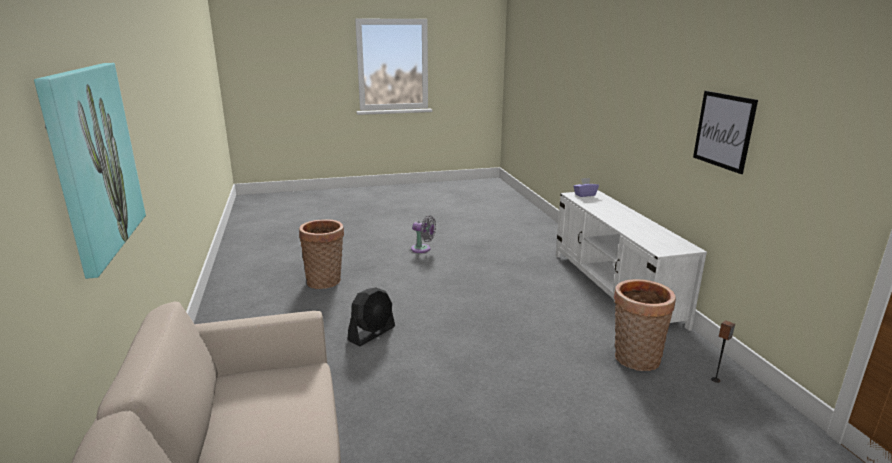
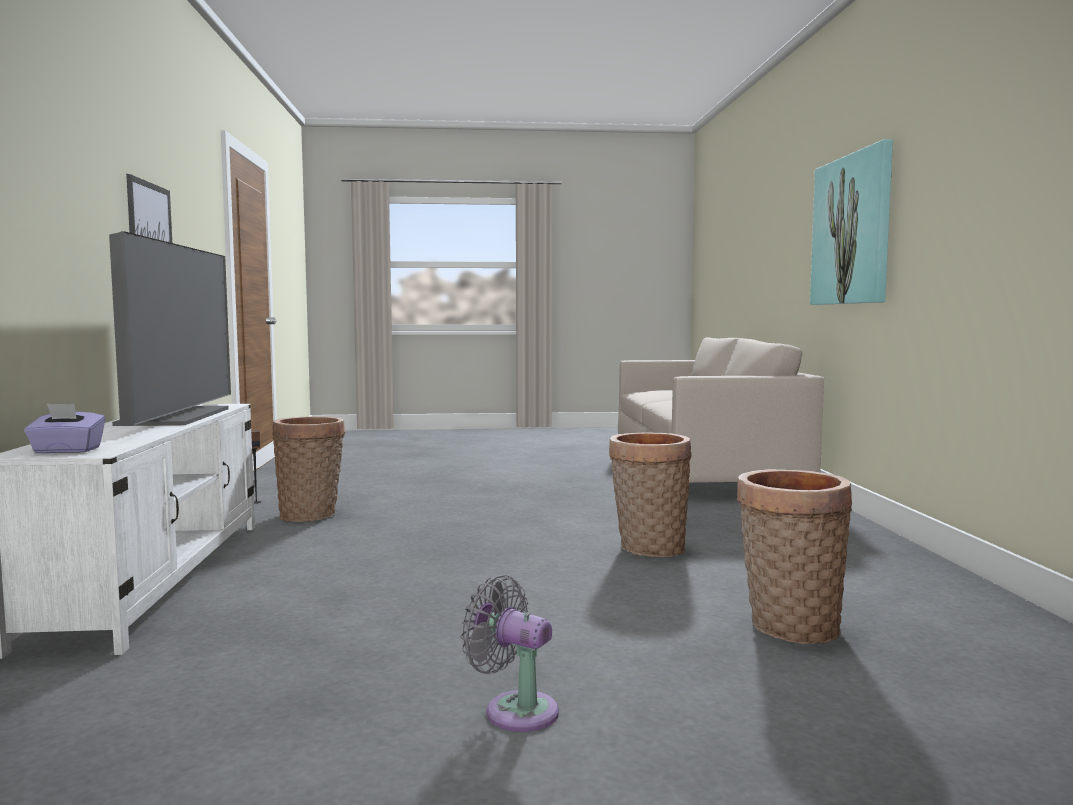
camera: 170 degrees left, 15 degrees down
(372, 333) = (648, 549): black fan -> basket
(636, 228) = (176, 416): none -> television

